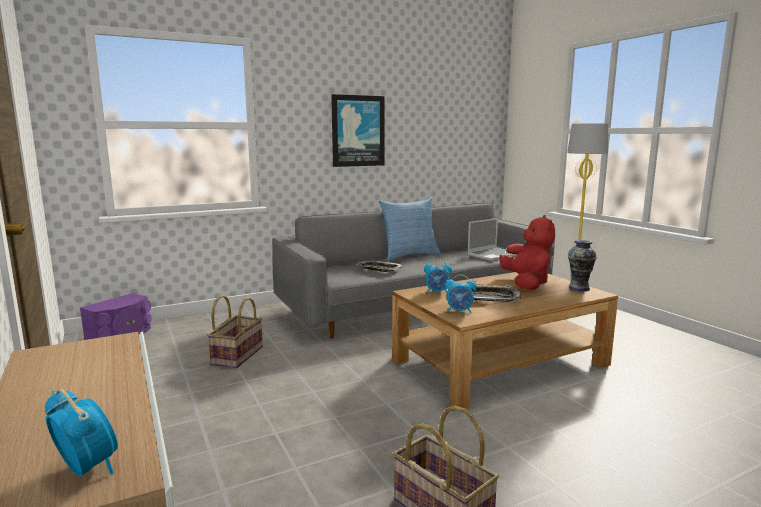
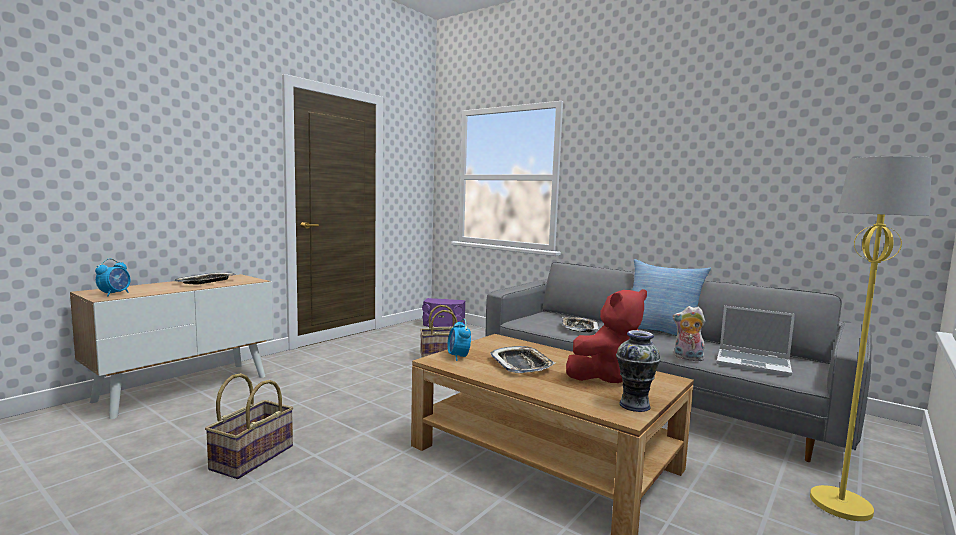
camera: 65 degrees right, 5 degrees down
(70, 377) = (206, 282): none -> tray
(358, 131) = (662, 182): picture -> none
(437, 292) = (511, 346): alarm clock -> none
(474, 263) = (687, 358): none -> plush toy

